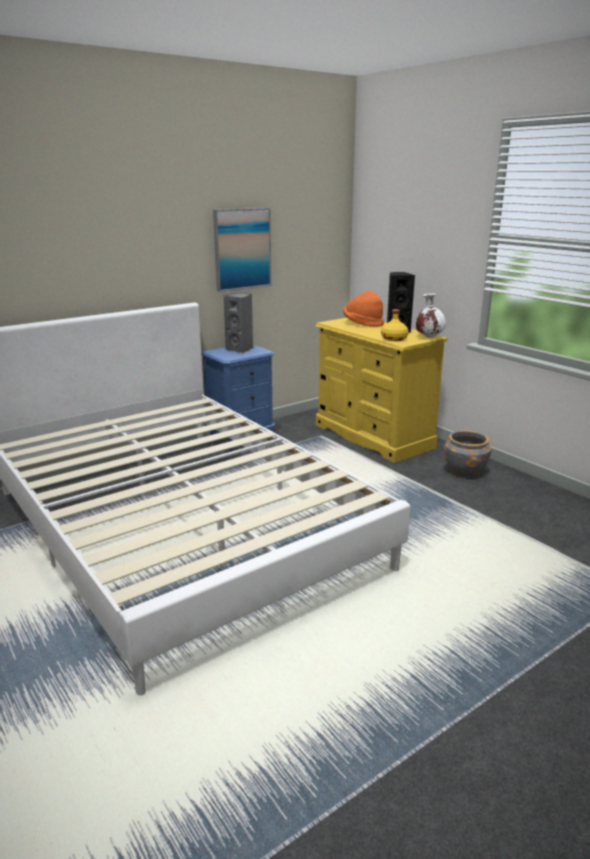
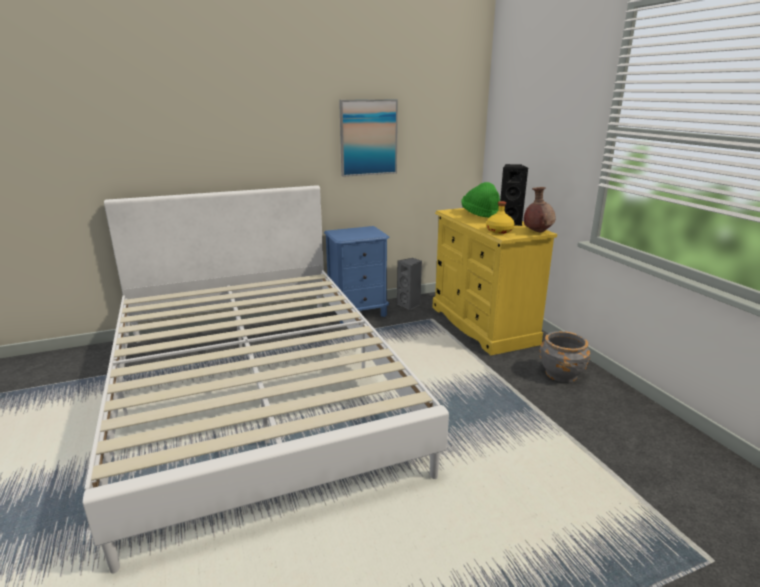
camera: 15 degrees right, 0 degrees up
(241, 349) = (360, 231): grey speaker -> grey speaker (409, 305)
(363, 324) = (480, 214): orange hat -> green hat
(429, 337) = (537, 232): white vase -> brown vase

